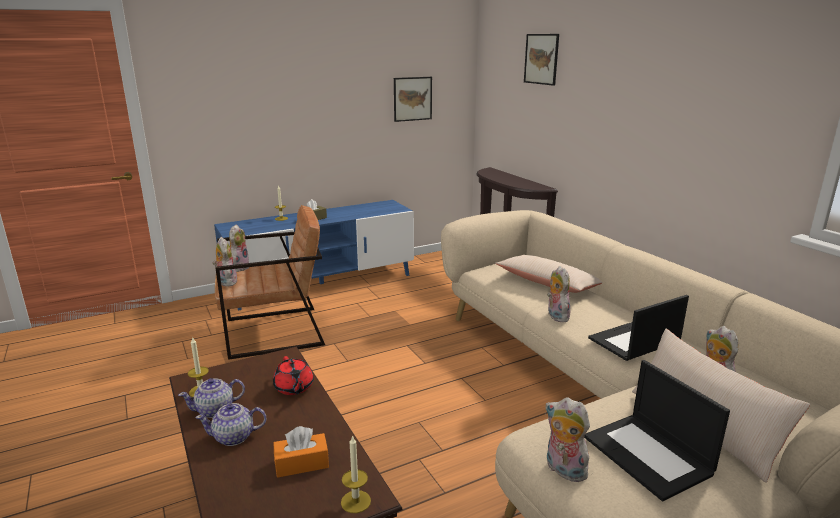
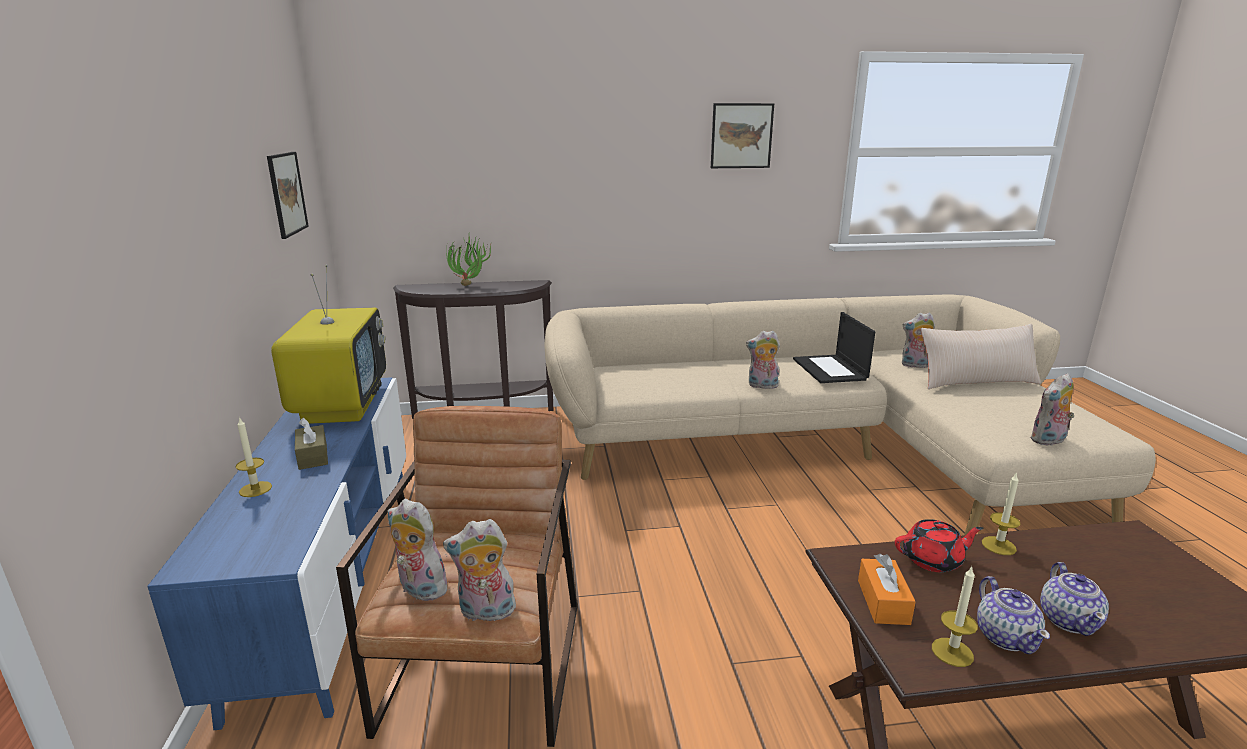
camera: 70 degrees left, 0 degrees up
(302, 463) = (1102, 569): orange tissue box -> orange tissue box (883, 602)
(355, 501) = (1149, 542): candle -> candle (998, 545)
(369, 210) = (341, 405): none -> television
(509, 178) = (471, 286): none -> potted plant
(541, 59) = (483, 115): picture -> picture (741, 136)
(547, 283) = (683, 371): beige pillow -> none
(649, 455) = (1022, 406): laptop -> none

